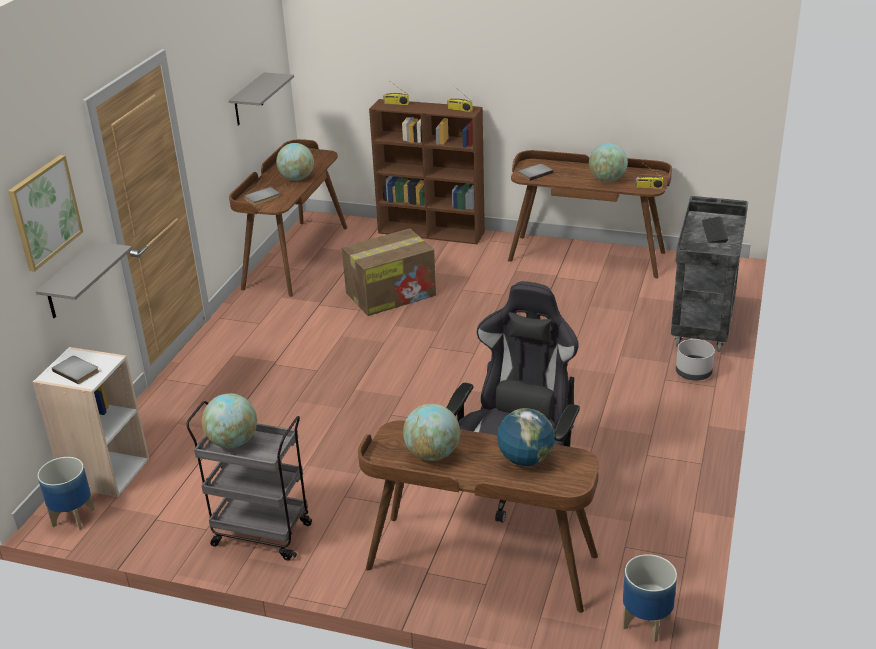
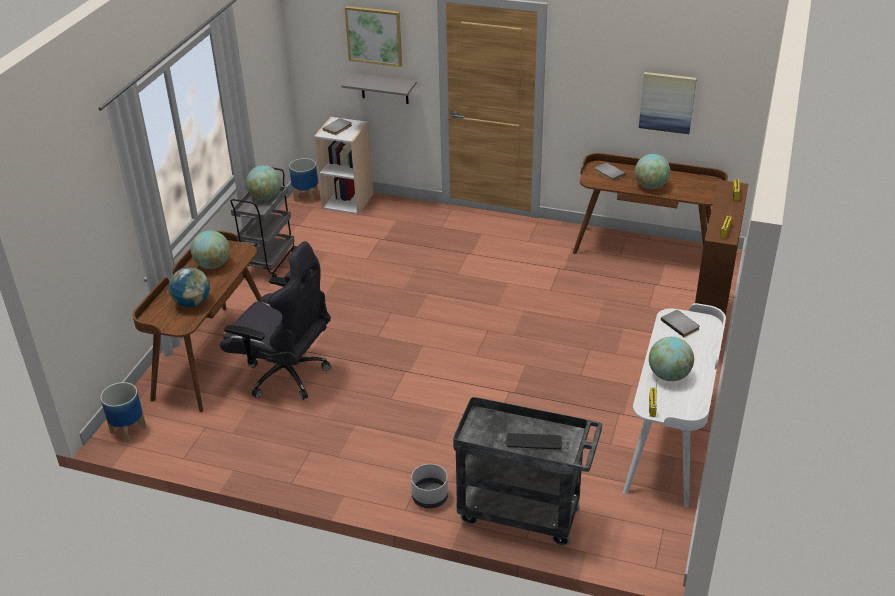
camera: 90 degrees right, 5 degrees up
(248, 100) = (667, 102): grey shelf -> picture
(391, 294) = (579, 307): cardboard box -> none
(587, 256) = (670, 440): brown desk -> white desk

